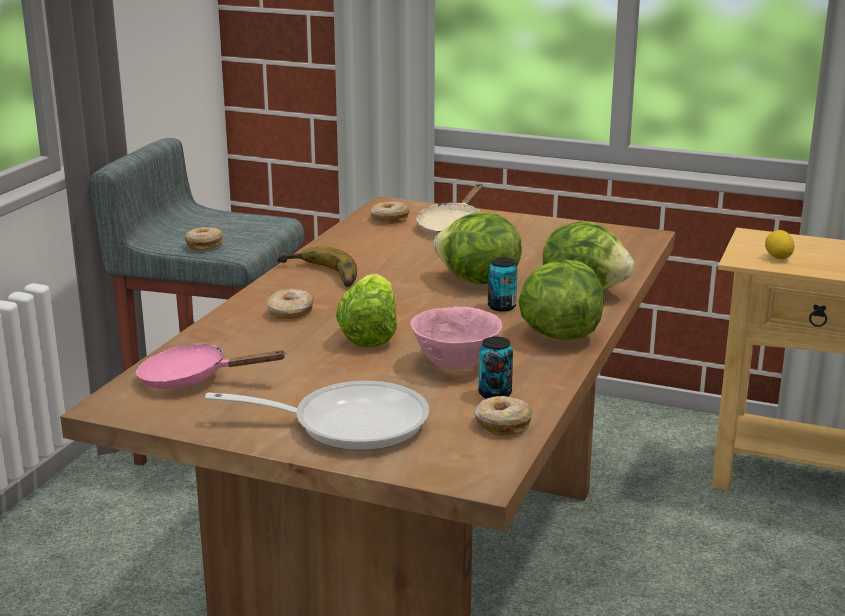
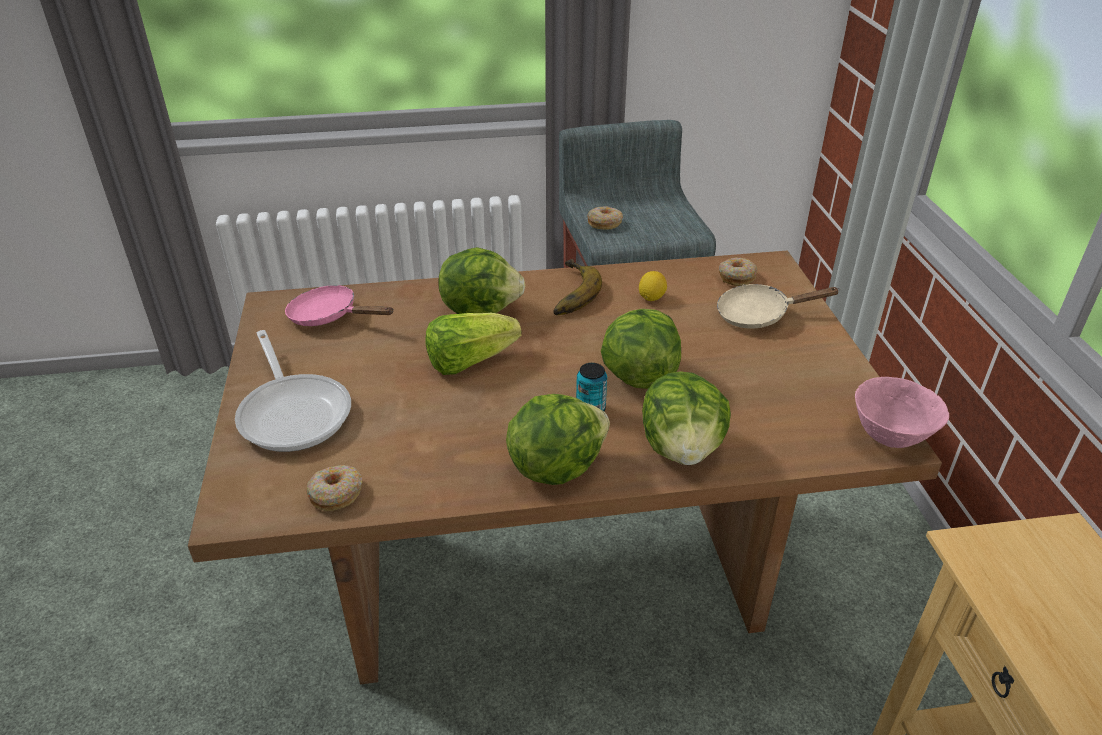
camera: 60 degrees right, 15 degrees up
(192, 379) = (330, 316): pink frying pan -> pink frying pan turned 45 degrees counterclockwise
(290, 312) = (480, 309): donut -> lettuce
(456, 364) = (440, 427): pink bowl -> pink bowl (890, 437)
(495, 394) = (394, 469): can -> none
(778, 257) = (1017, 580): lemon -> lemon (651, 298)

